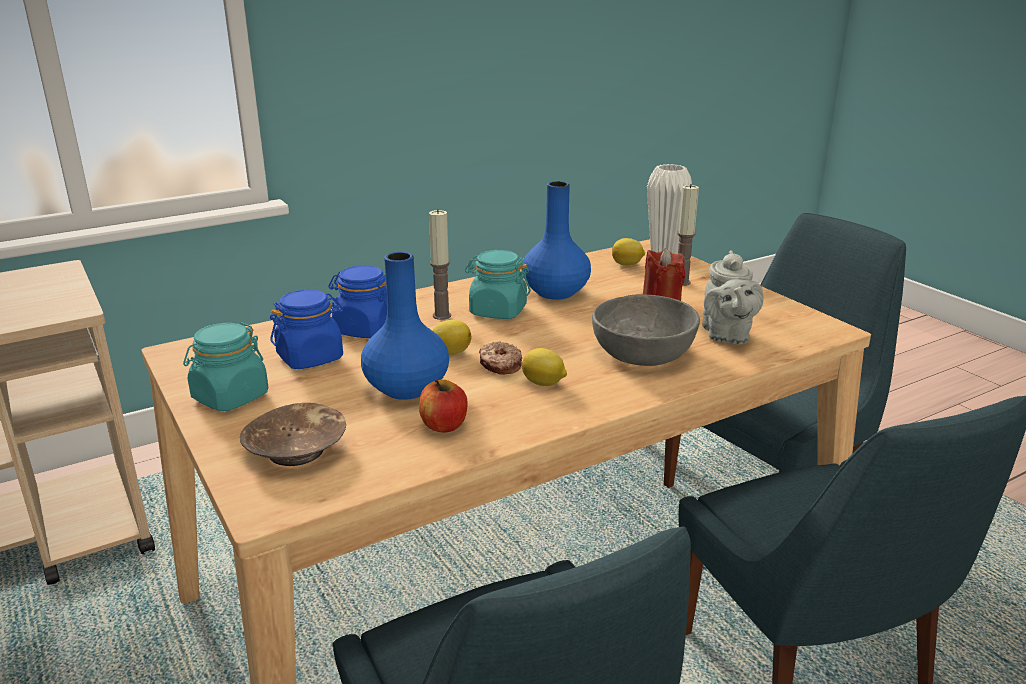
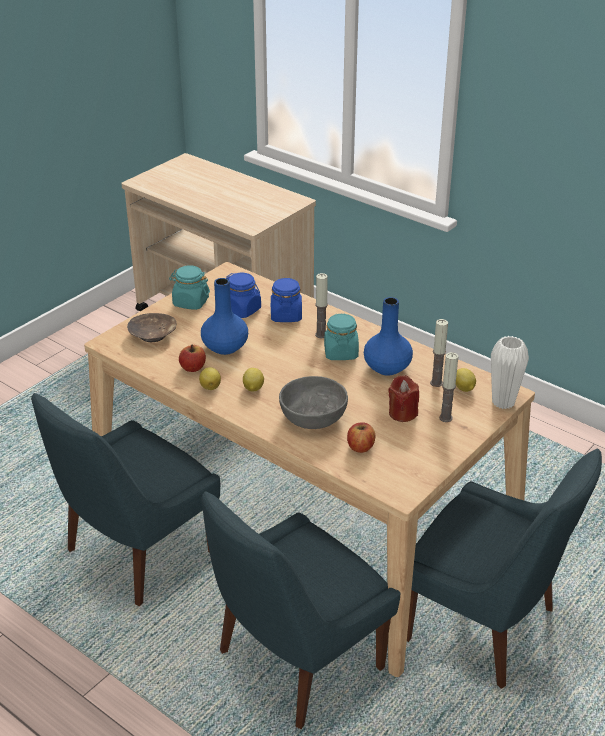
camera: 70 degrees right, 10 degrees up
(450, 352) = (273, 350): lemon -> lemon (210, 386)
(500, 365) = (267, 369): donut -> none
(607, 274) = (436, 383): none -> candle
(726, 335) = (360, 447): grey teapot -> apple

